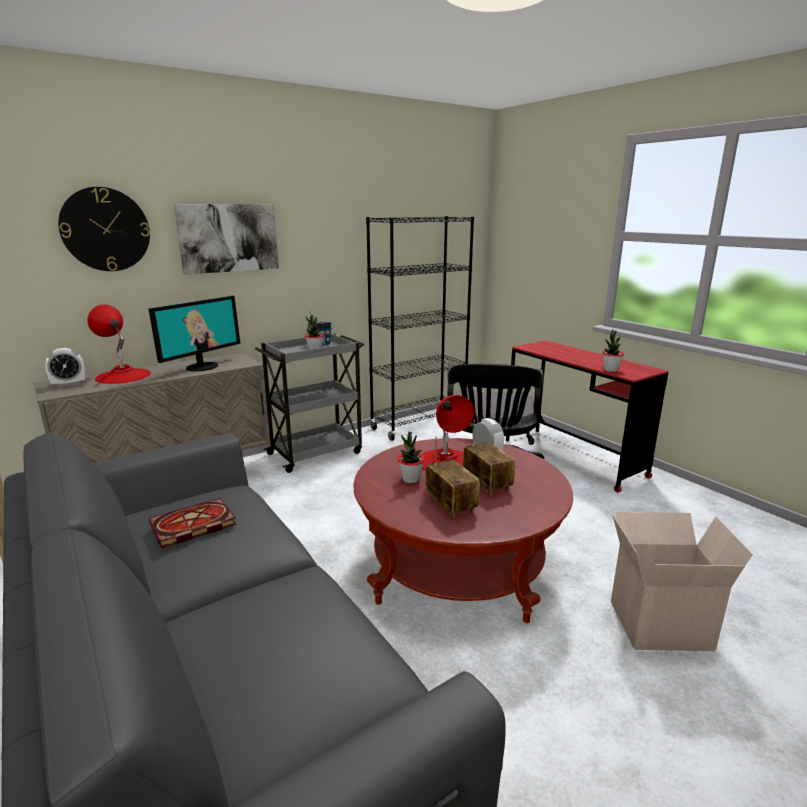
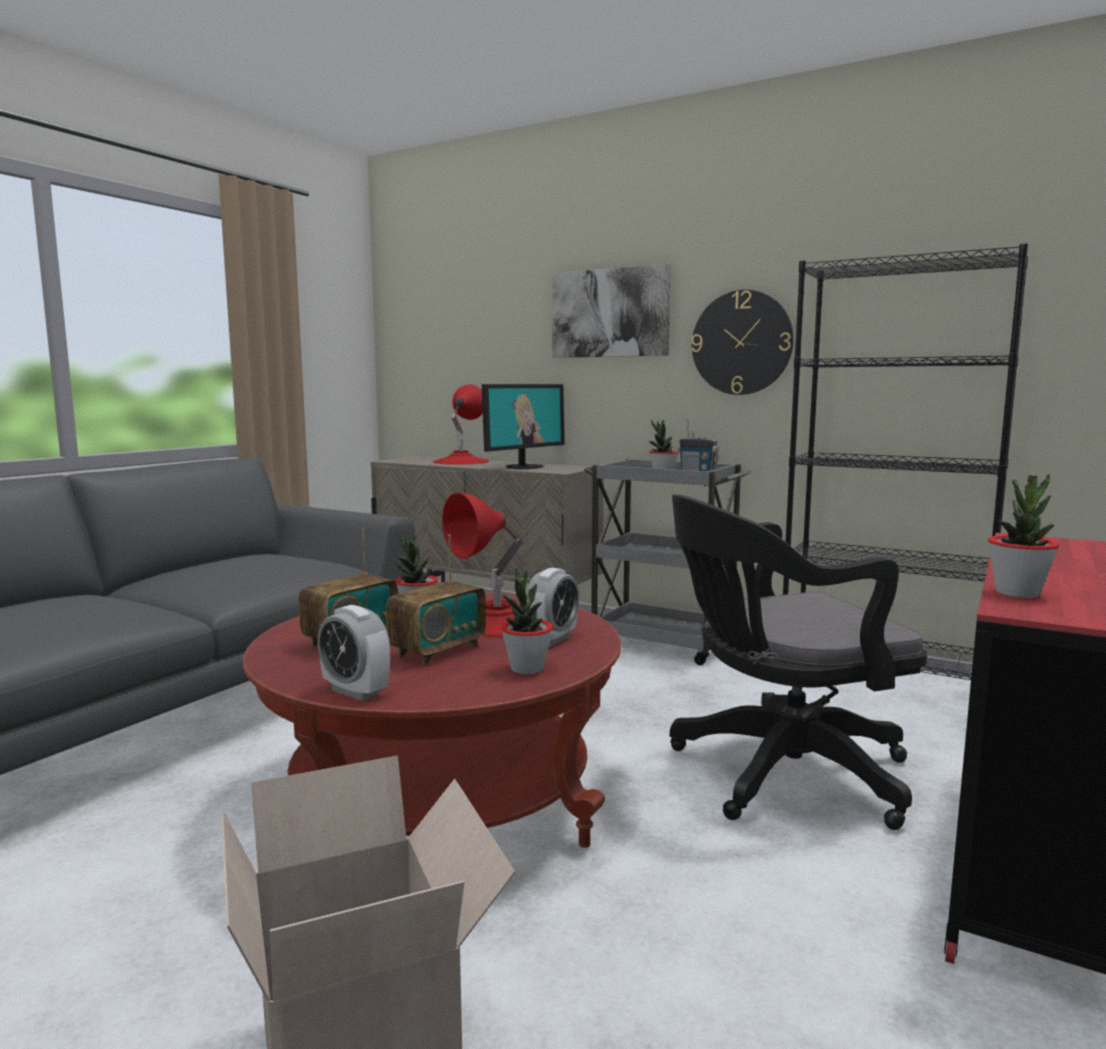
camera: 65 degrees right, 10 degrees down
(69, 384) = (420, 459): alarm clock -> alarm clock (355, 691)
(105, 229) = (491, 306): wall clock -> wall clock (741, 343)
(191, 526) = (238, 561): book -> none
(202, 366) = (523, 467): monitor -> monitor turned 60 degrees counterclockwise
(527, 468) = (526, 669): none -> potted plant

